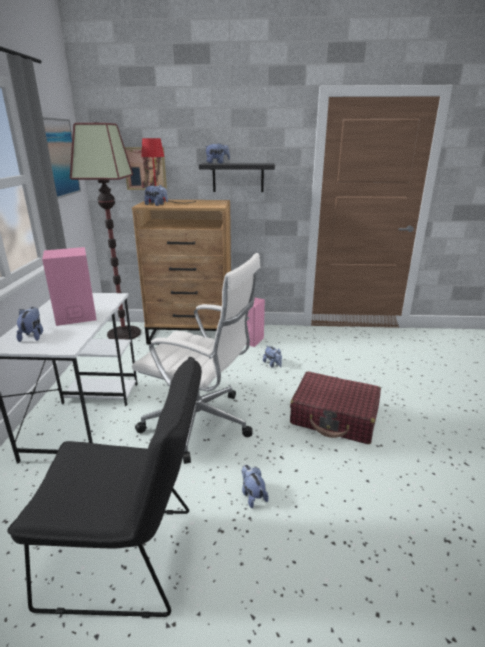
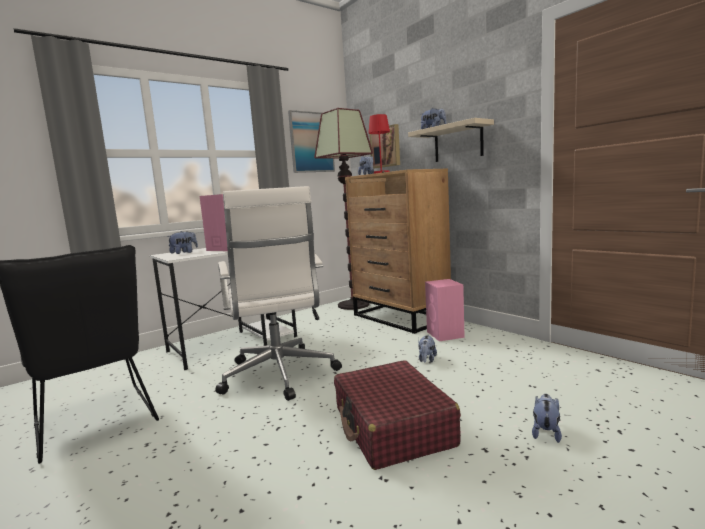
camera: 50 degrees right, 15 degrees down
(238, 177) = (458, 143): black shelf -> beige shelf
(252, 495) = (205, 438): plush toy -> plush toy (546, 432)

